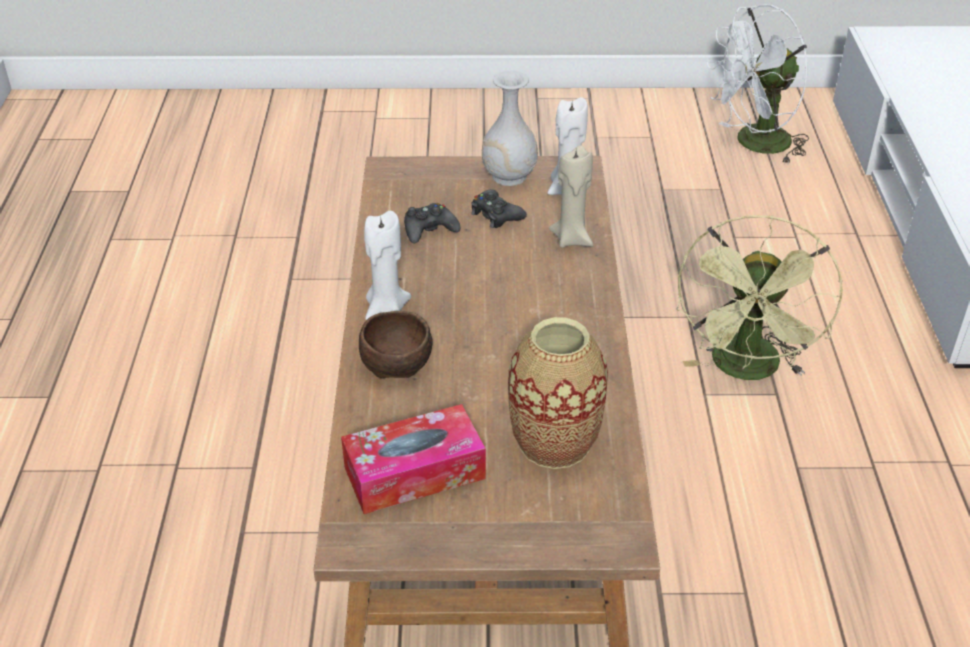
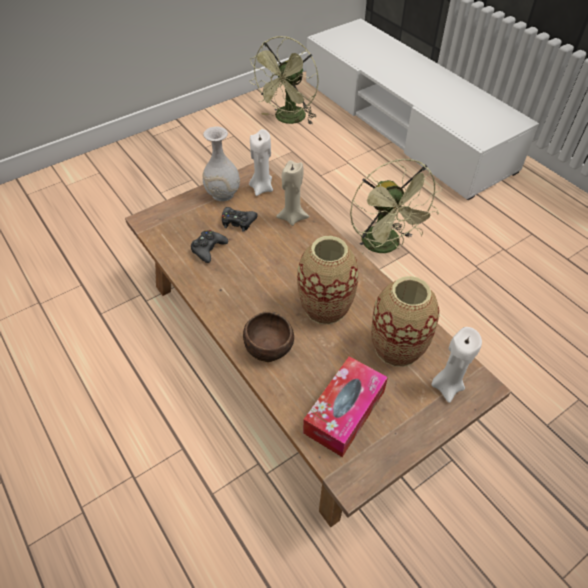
camera: 35 degrees left, 10 degrees up
(386, 310) = (231, 315): white candle -> white candle (447, 386)
(508, 355) = (325, 307): none -> vase
(754, 145) = (288, 120): white fan -> green fan

